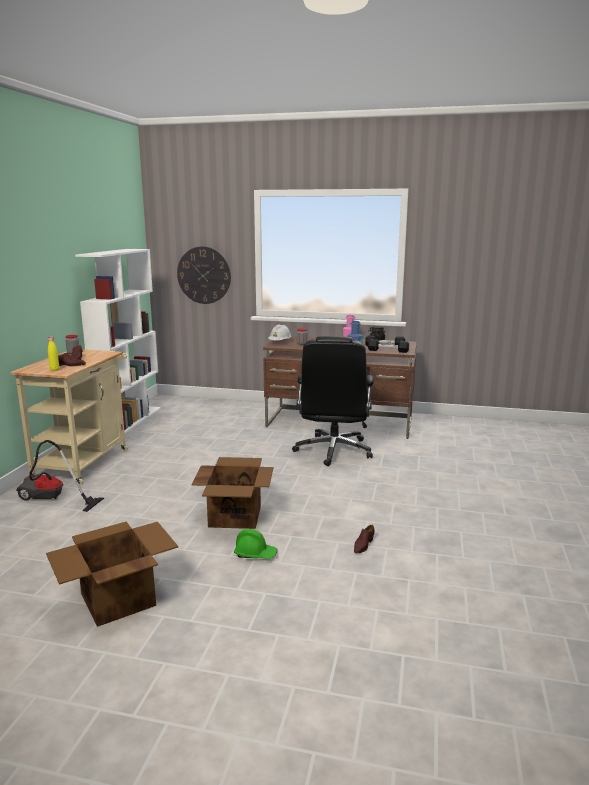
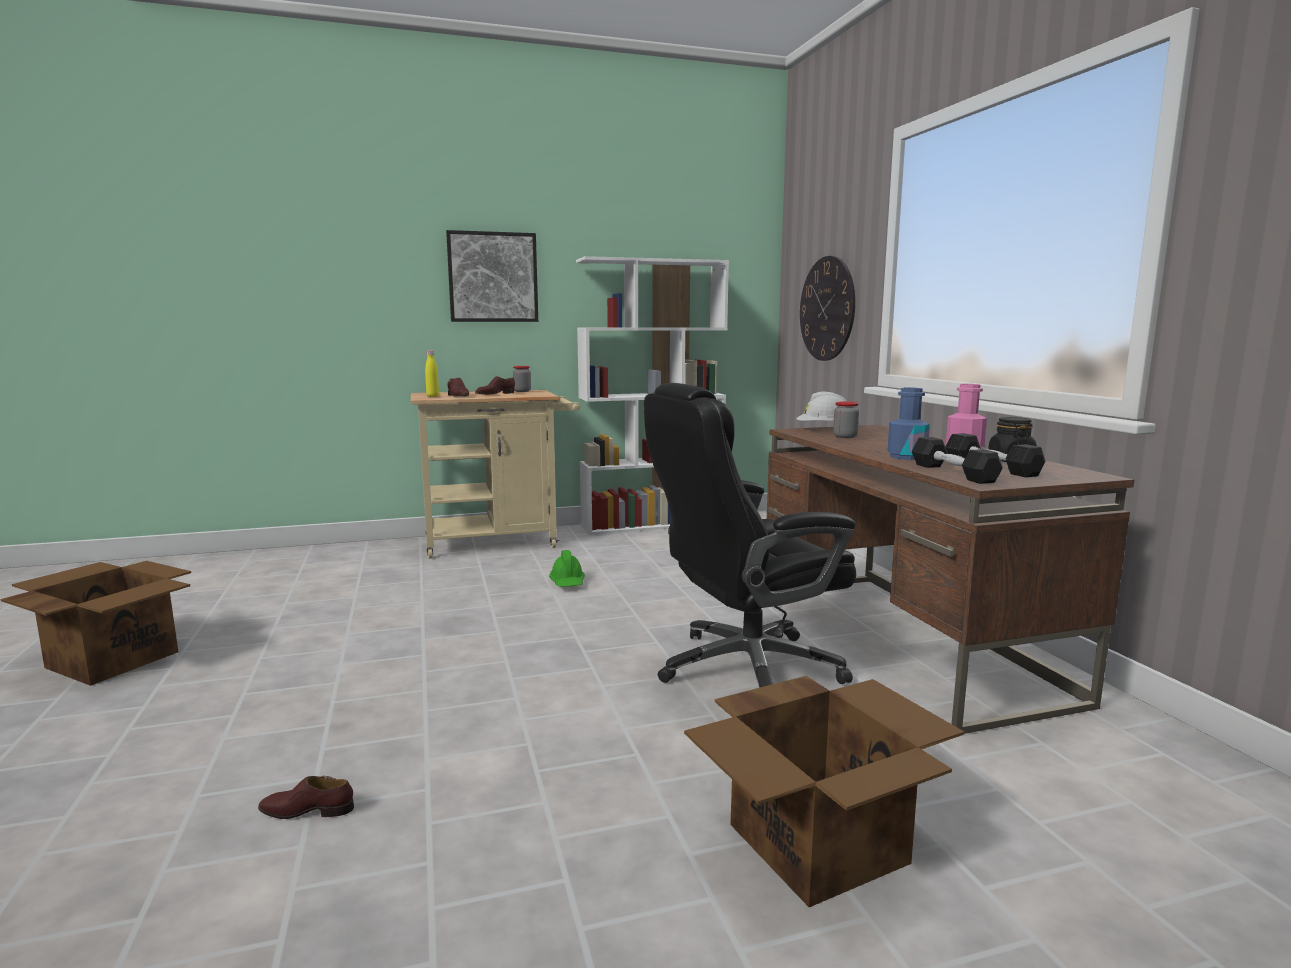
camera: 60 degrees right, 5 degrees down
(38, 273) = (493, 277): none -> picture
(51, 500) = (379, 559): vacuum cleaner -> none
(235, 516) = (386, 661): cardboard box -> cardboard box (820, 843)
(255, 554) = (251, 711): green hard hat -> green hard hat (567, 583)

